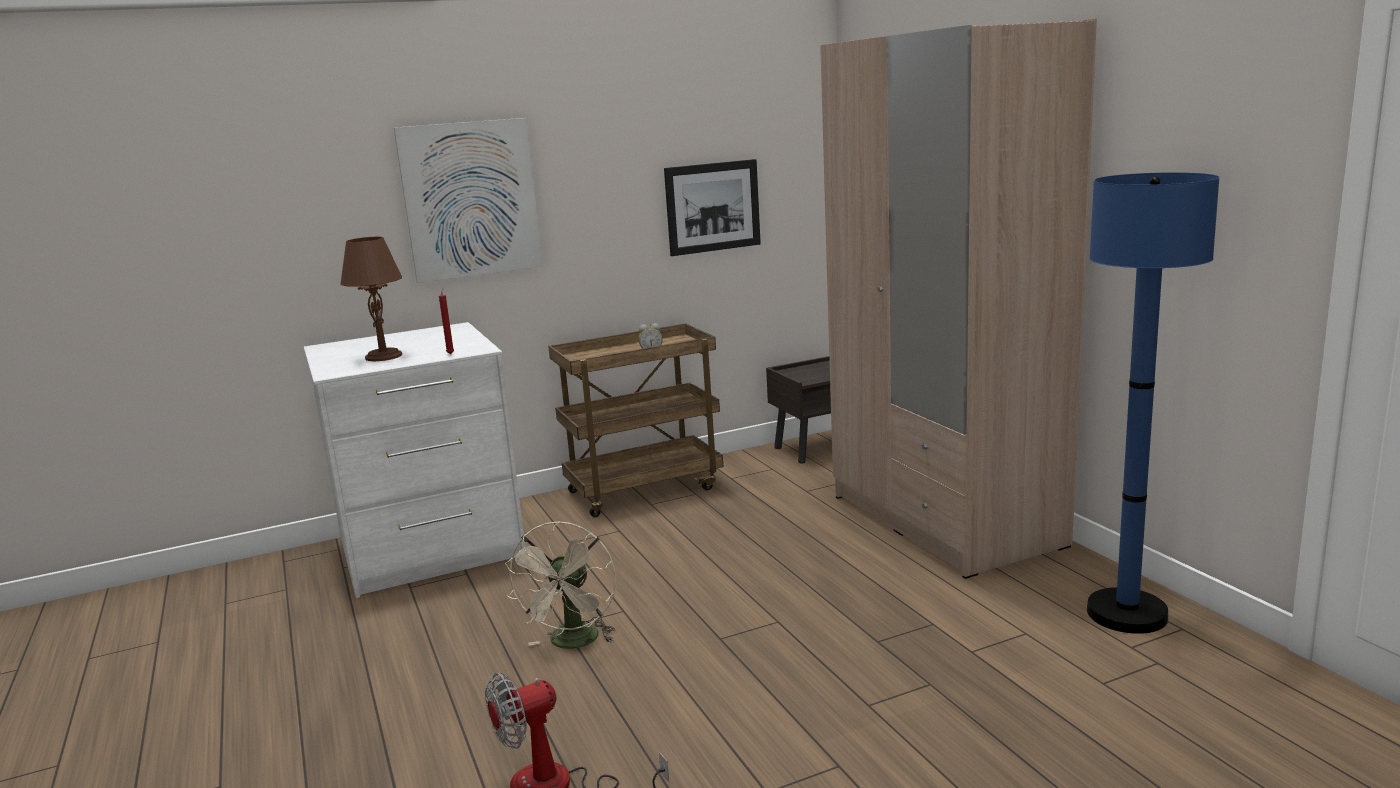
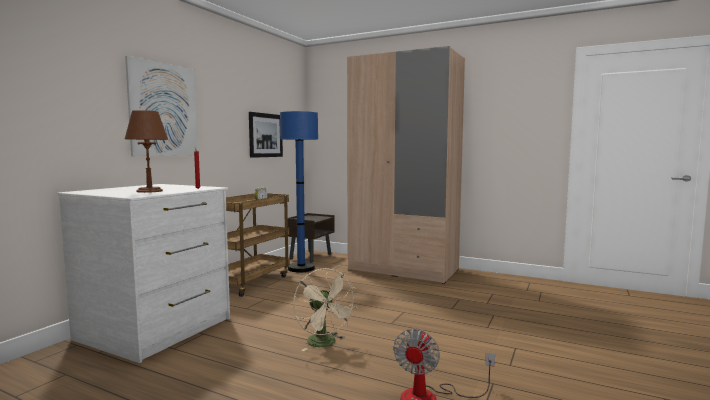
camera: 40 degrees left, 10 degrees down
(1127, 614) = (508, 282): blue floor lamp -> blue floor lamp (301, 268)

